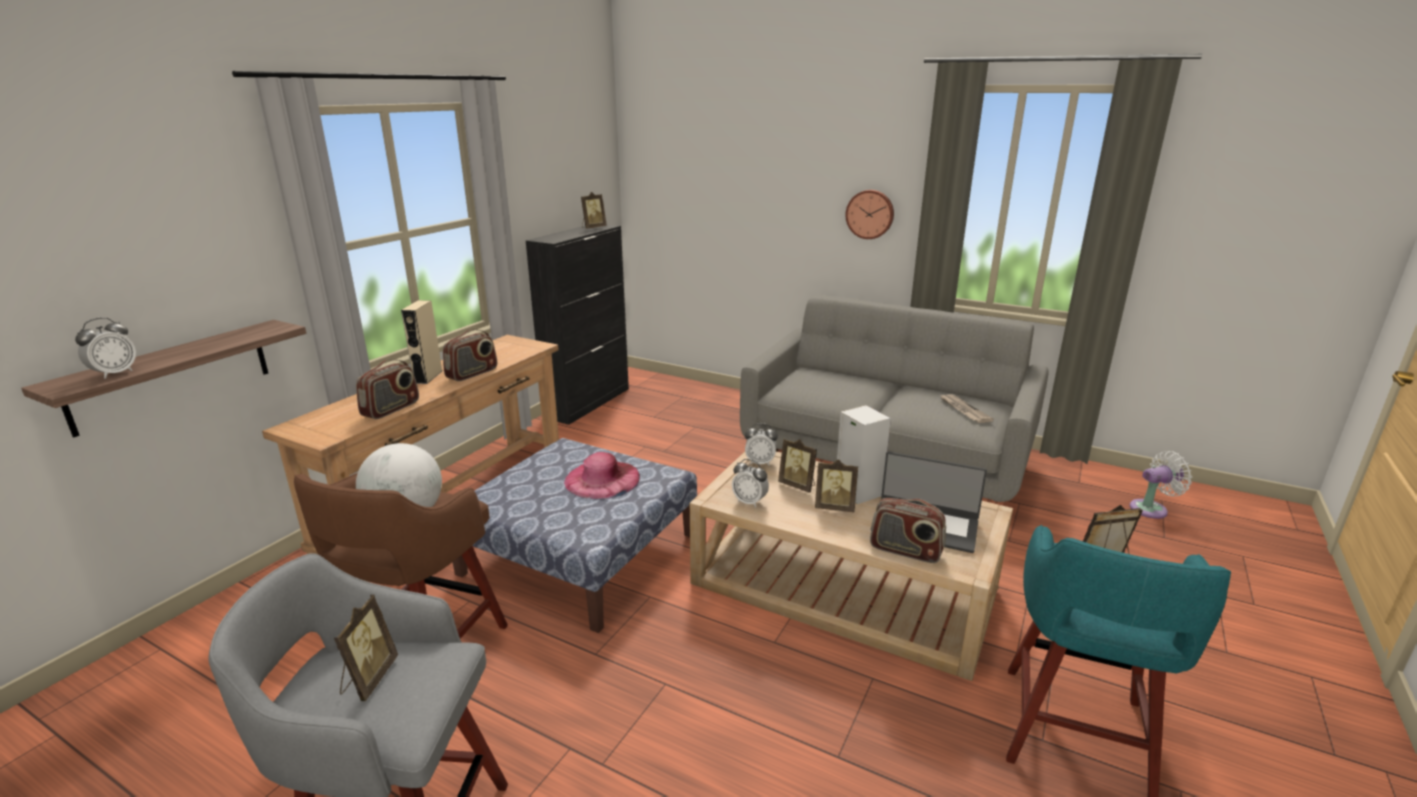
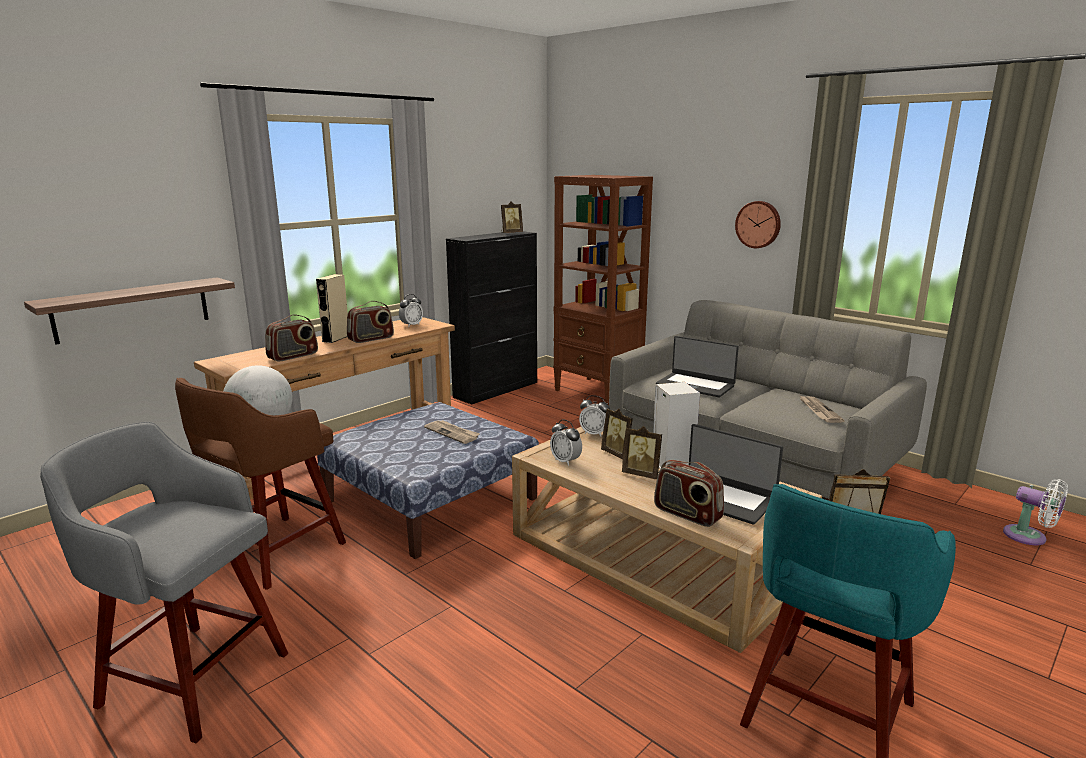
camera: 15 degrees right, 5 degrees down
(115, 373) = (85, 298): alarm clock -> alarm clock (411, 325)
(368, 679) = (165, 520): picture frame -> none
(602, 479) = (452, 433): pink hat -> newspaper
(699, 394) = (598, 392): none -> brown bookcase
(833, 391) = (695, 385): none -> laptop
(1151, 509) = (1029, 537): white fan -> white fan turned 45 degrees clockwise

